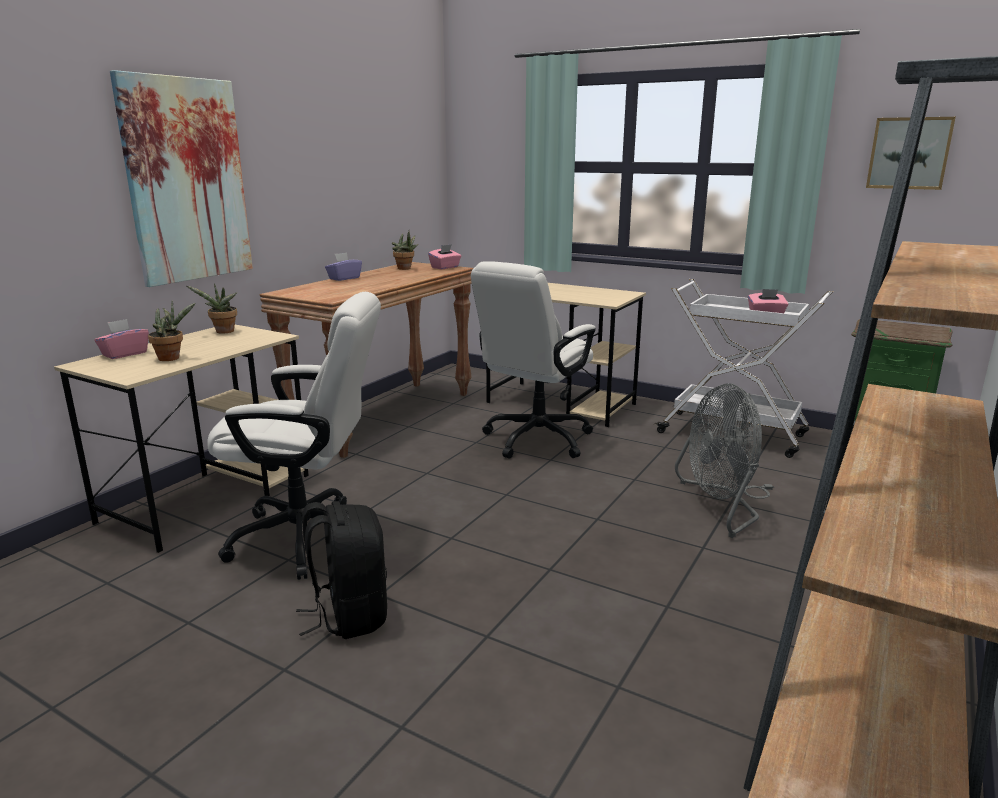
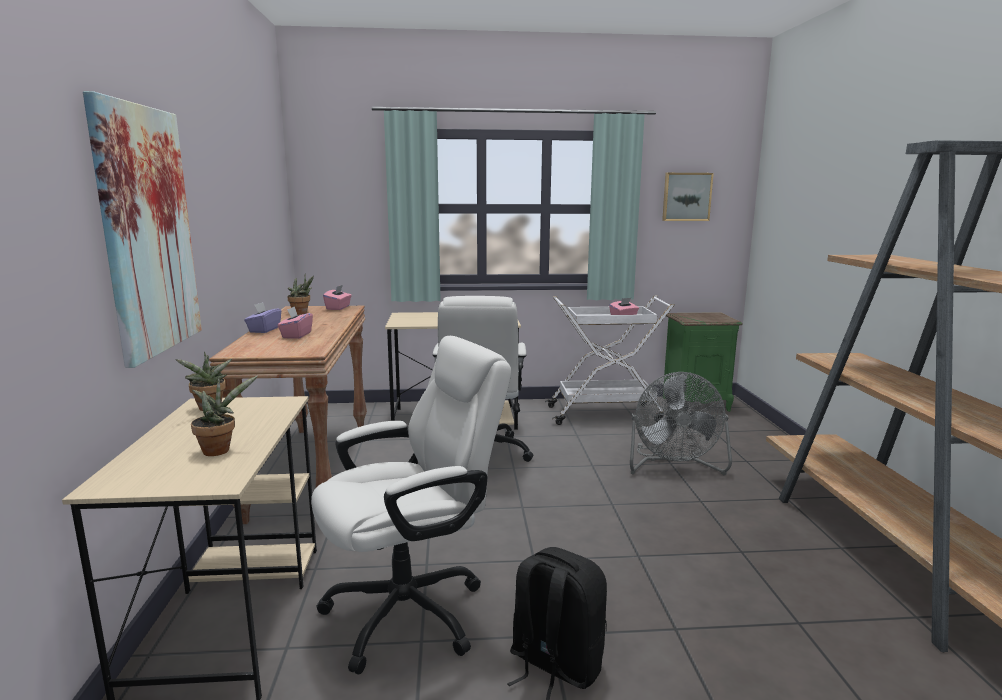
camera: 35 degrees left, 5 degrees down
(124, 354) = (138, 460): pink tissue box -> pink tissue box (296, 335)
(725, 504) = (669, 466): grey fan -> grey fan turned 45 degrees counterclockwise

